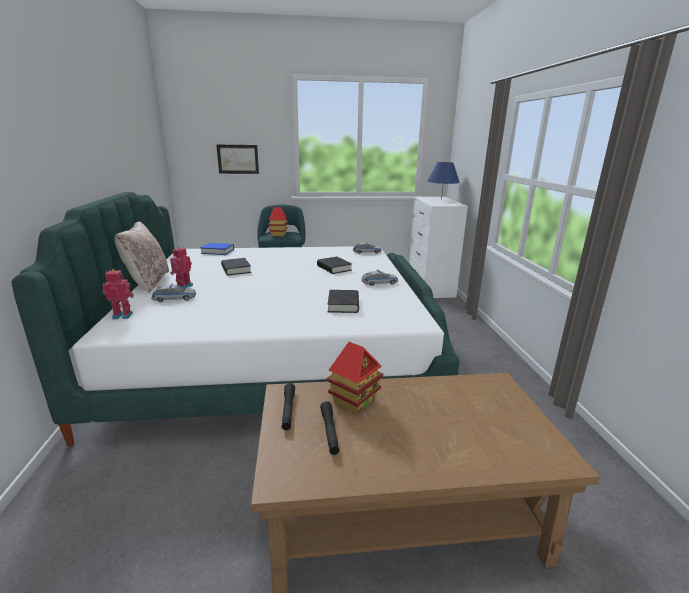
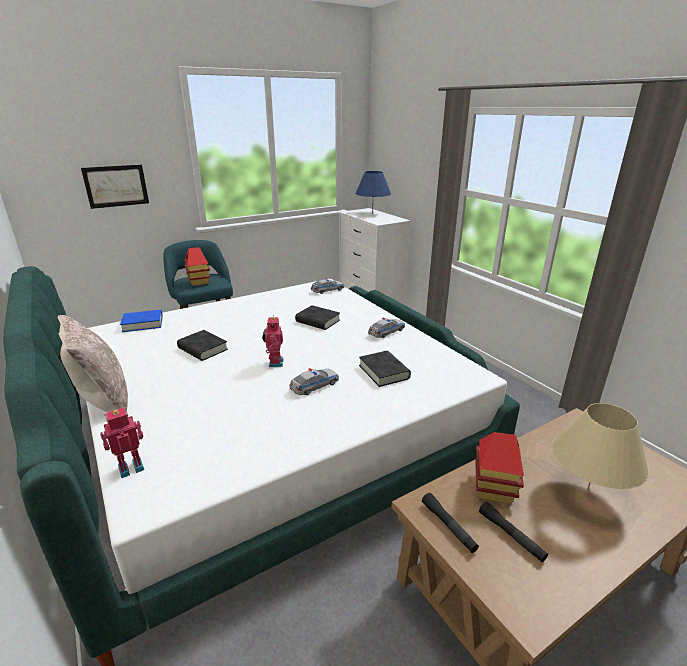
camera: 25 degrees left, 5 degrees up
(174, 298) = (173, 417): toy car -> toy car (314, 386)
(183, 286) = (161, 393): toy robot -> toy robot (274, 363)
(437, 427) = (586, 491): none -> beige table lamp

